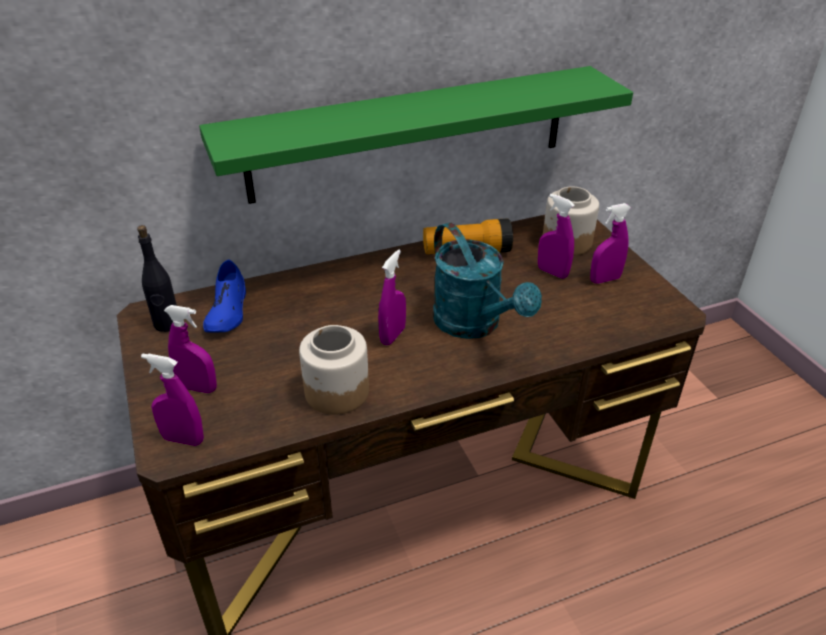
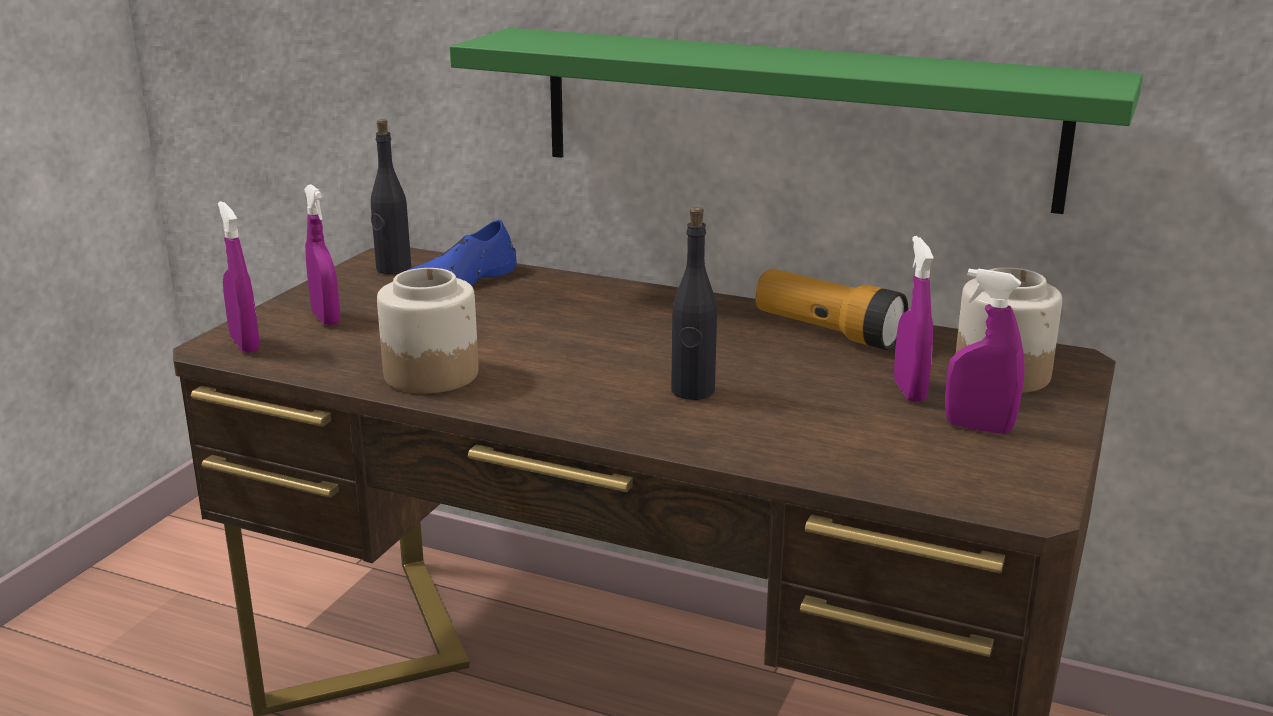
camera: 45 degrees right, 15 degrees down
(392, 335) = (579, 360): purple spray bottle -> none
(474, 325) = (693, 391): turquoise watering can -> black bottle

